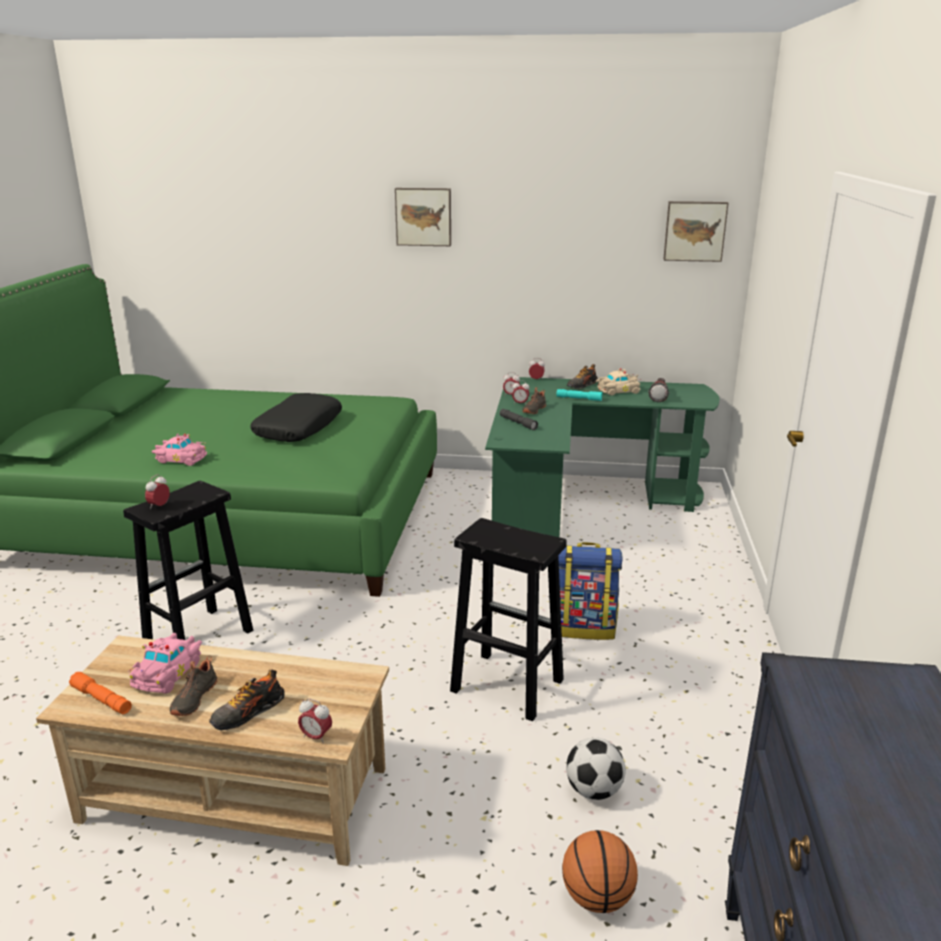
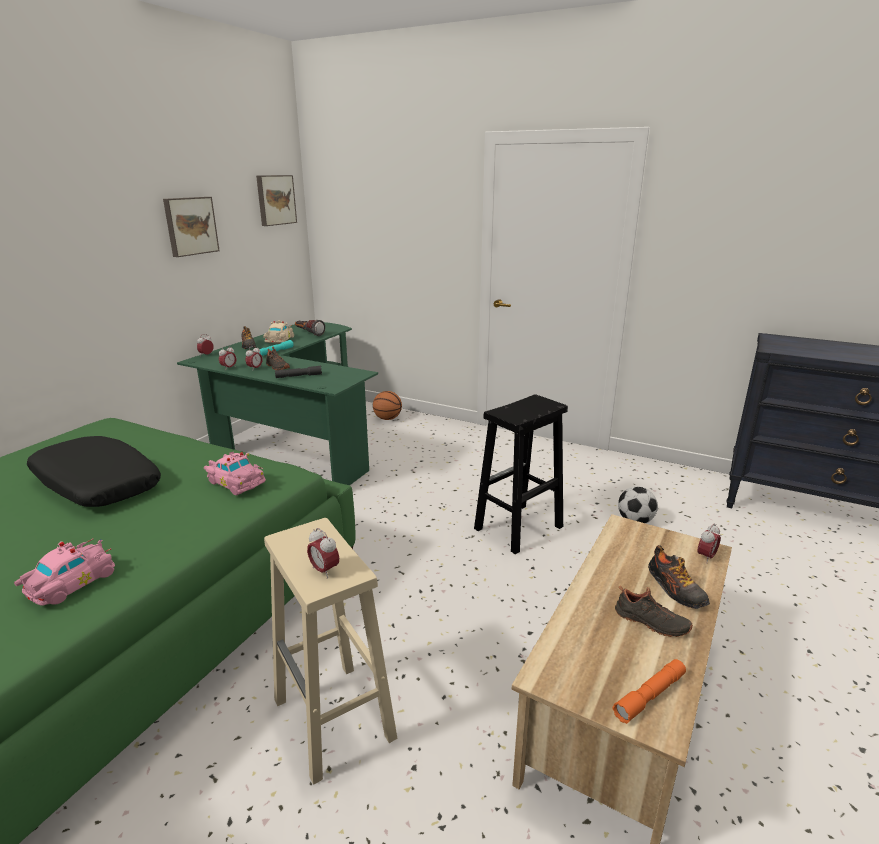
camera: 70 degrees left, 0 degrees up
(169, 672) = (603, 639): pink toy car -> pink toy car (236, 481)
(197, 639) = (335, 720): black stool -> beige stool
(424, 216) = (50, 201): picture -> picture (190, 226)
(584, 627) = (464, 482): backpack -> none
(597, 897) = (722, 542): basketball -> basketball (387, 418)

